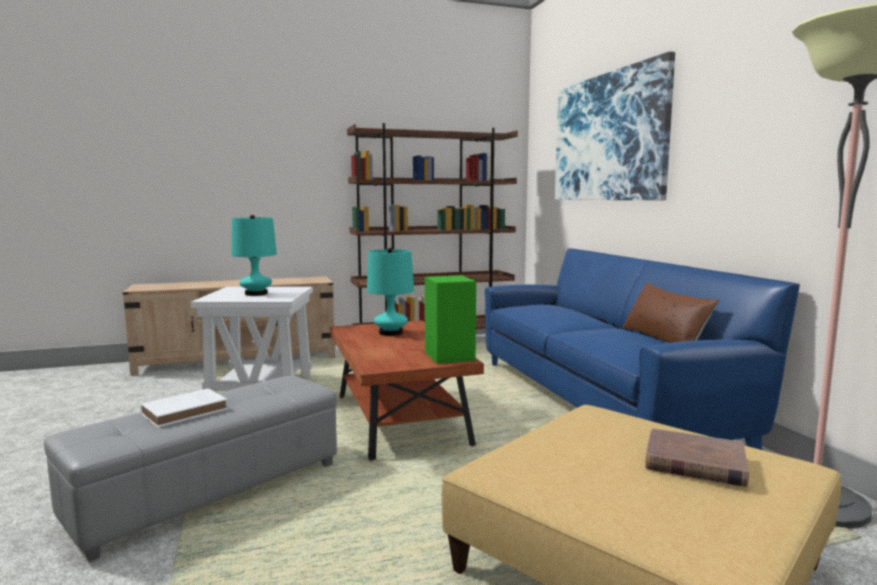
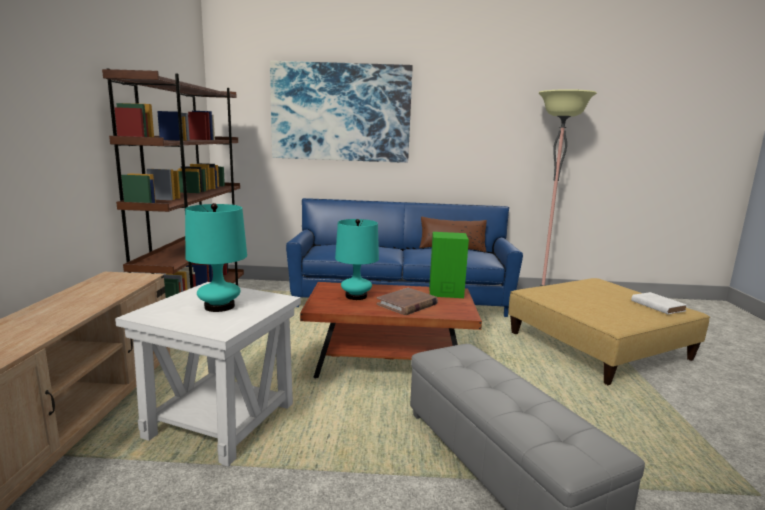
camera: 70 degrees left, 5 degrees up
(187, 411) = (514, 403): white book -> white book (656, 305)
(694, 462) = (600, 291): brown book -> brown book (407, 304)

